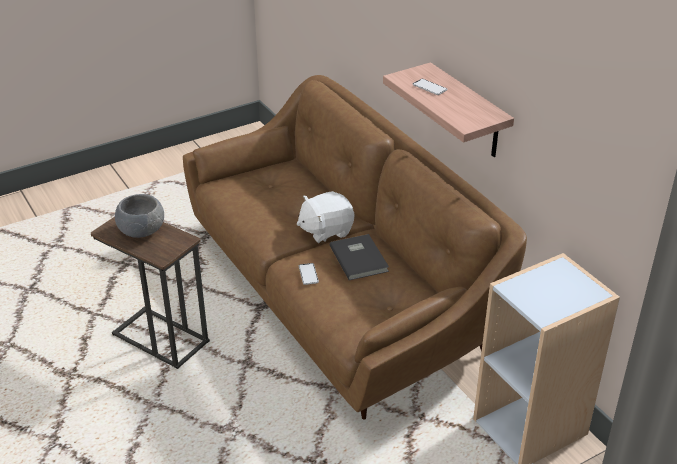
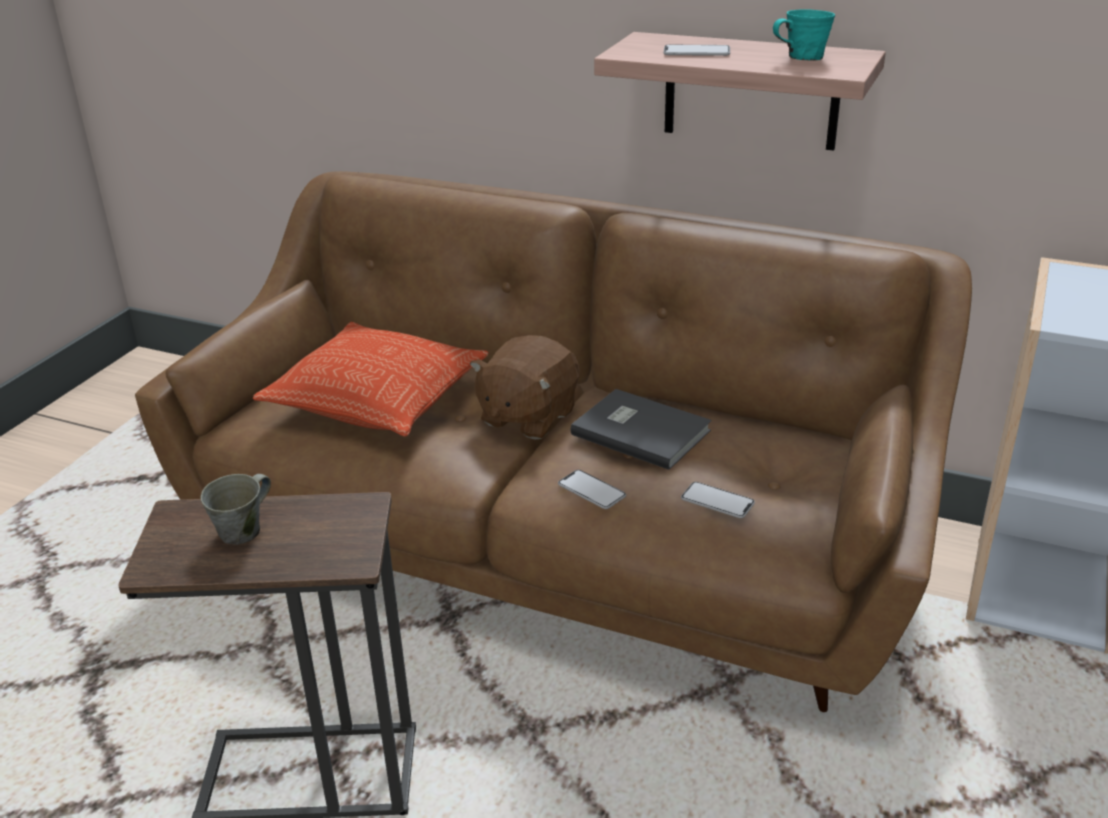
camera: 35 degrees left, 5 degrees down
(141, 231) = (243, 531): grey bowl -> grey mug
(275, 197) = (378, 402): none -> orange pillow
(326, 230) = (527, 416): white plush toy -> brown plush toy
(349, 302) = (717, 501): none -> phone
(466, 109) = (802, 58): none -> turquoise mug

